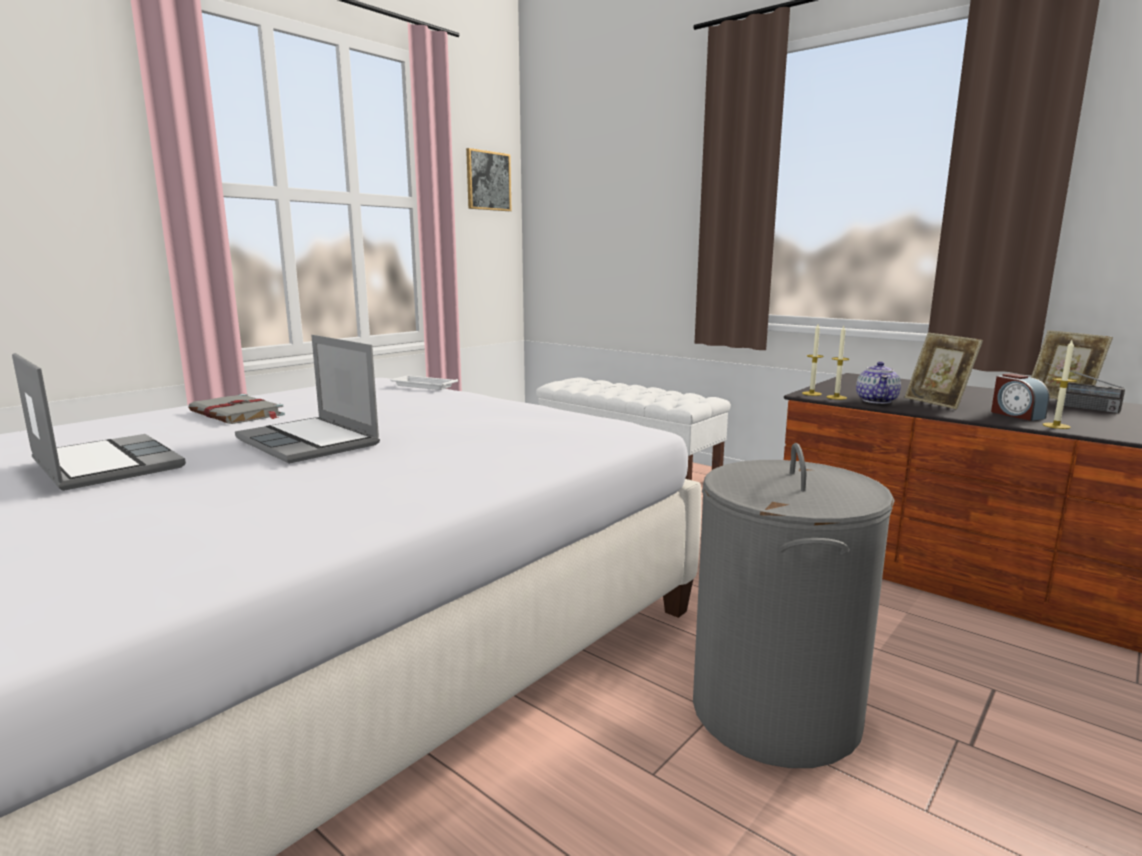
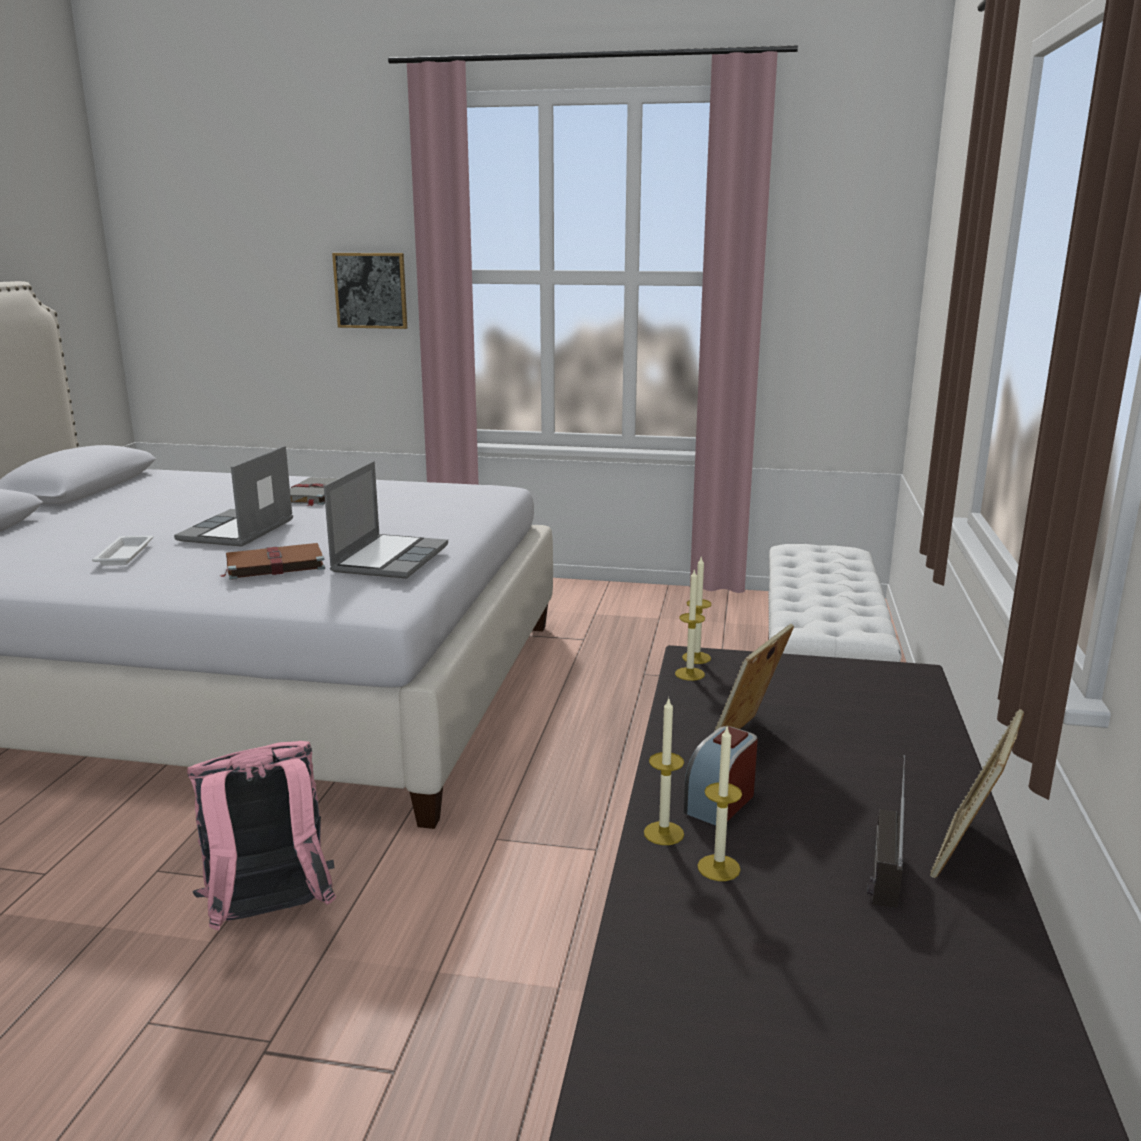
camera: 60 degrees right, 5 degrees up
(103, 465) = (159, 510): laptop -> laptop (389, 558)
(423, 386) = (477, 508): white tray -> white tray (125, 554)
(476, 438) = (273, 565): none -> brown book
(488, 181) = (854, 241): picture -> picture (371, 290)
(776, 712) = (269, 916): grey laundry basket -> pink backpack
(877, 400) = (702, 699): teapot -> none
(1092, 424) = (718, 868): none -> candle

